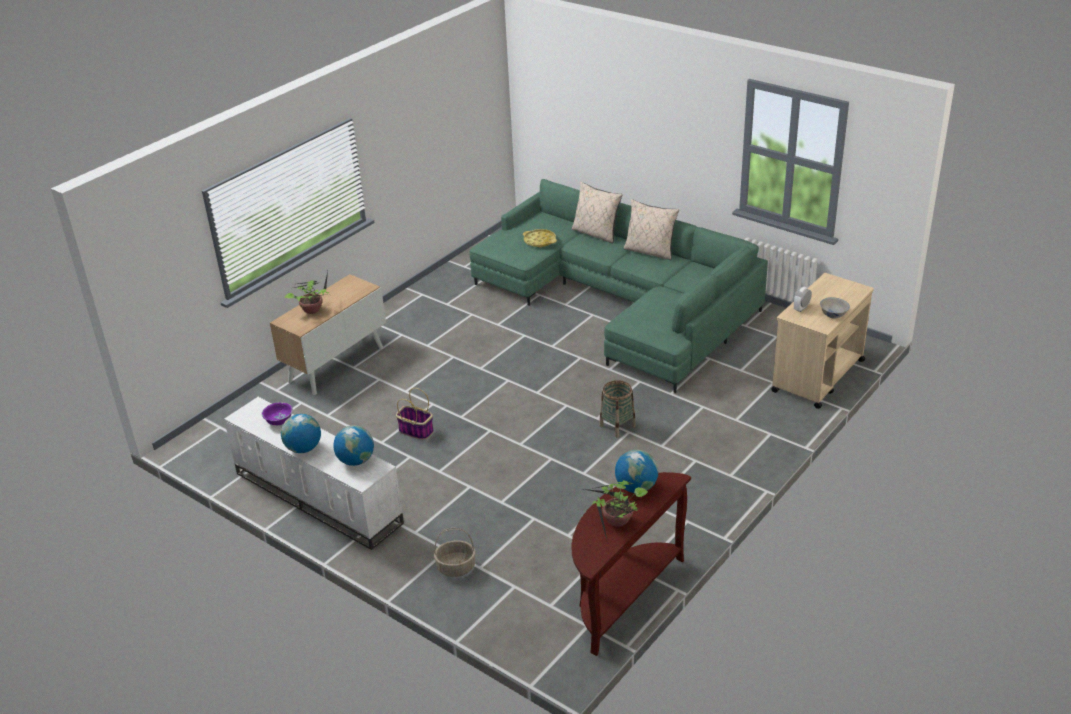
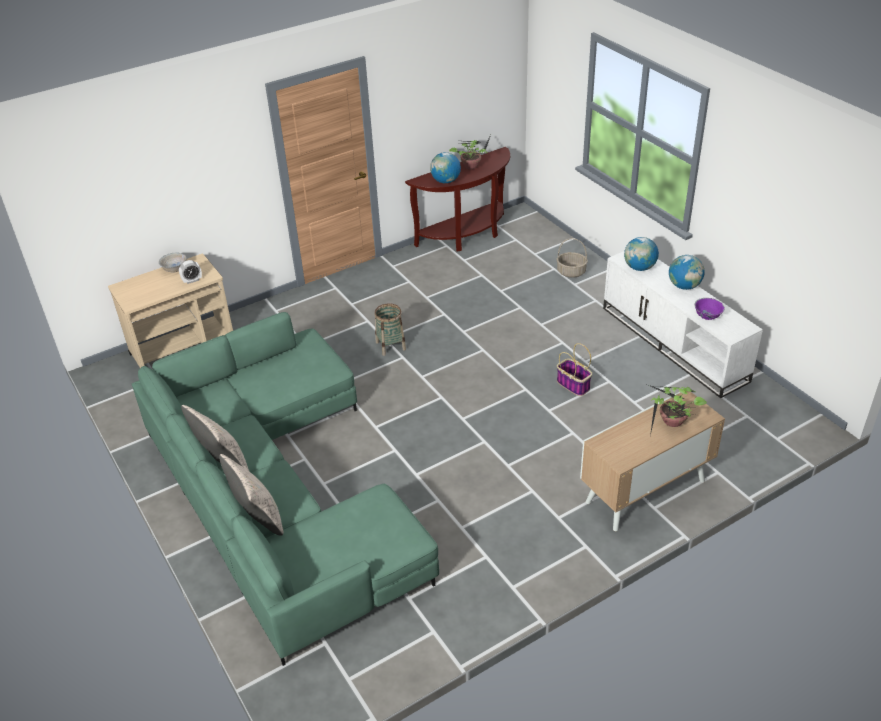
camera: 160 degrees left, 5 degrees up
(539, 241) = (338, 524): yellow tray -> none

